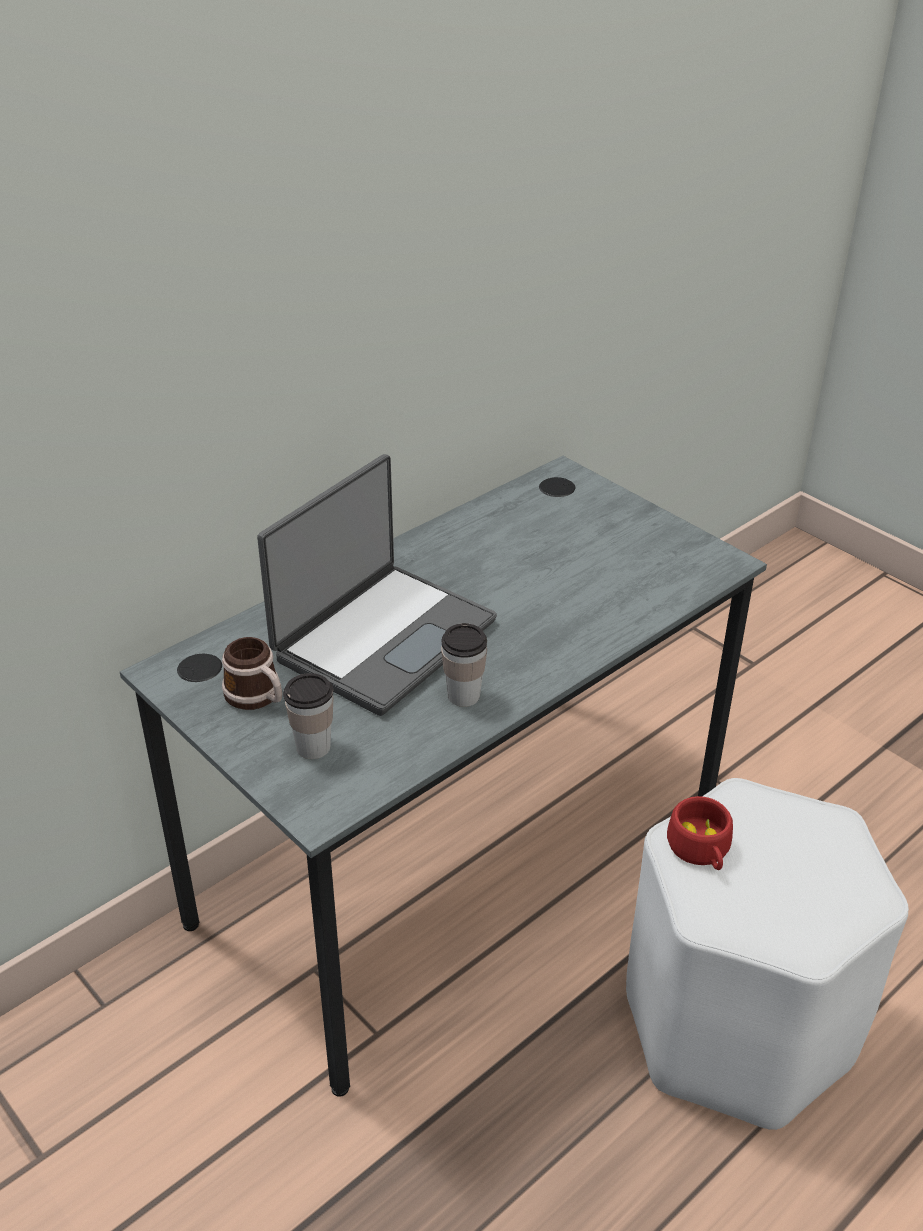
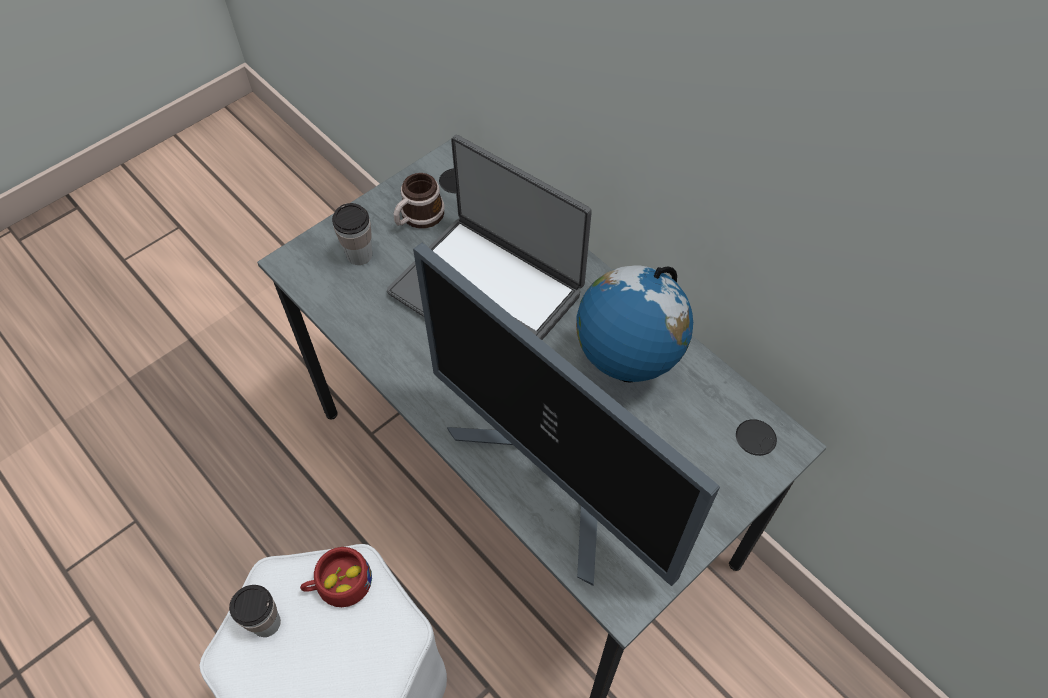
camera: 90 degrees right, 20 degrees up
(463, 695) = (411, 350): cup -> cup (266, 623)
(485, 550) = (625, 367): none -> globe
(617, 596) = (555, 480): none -> monitor

